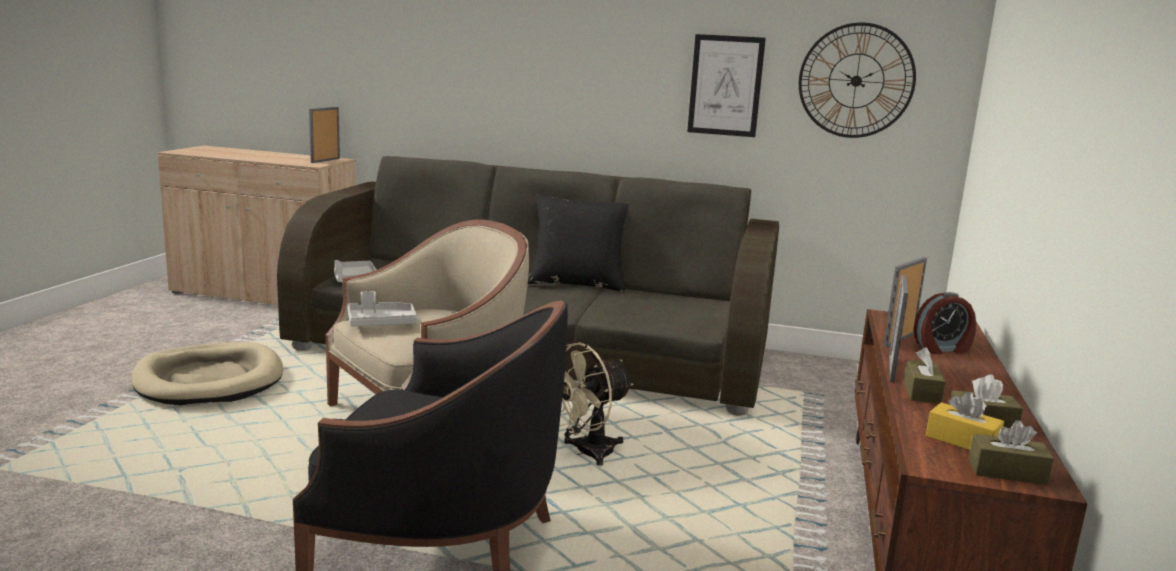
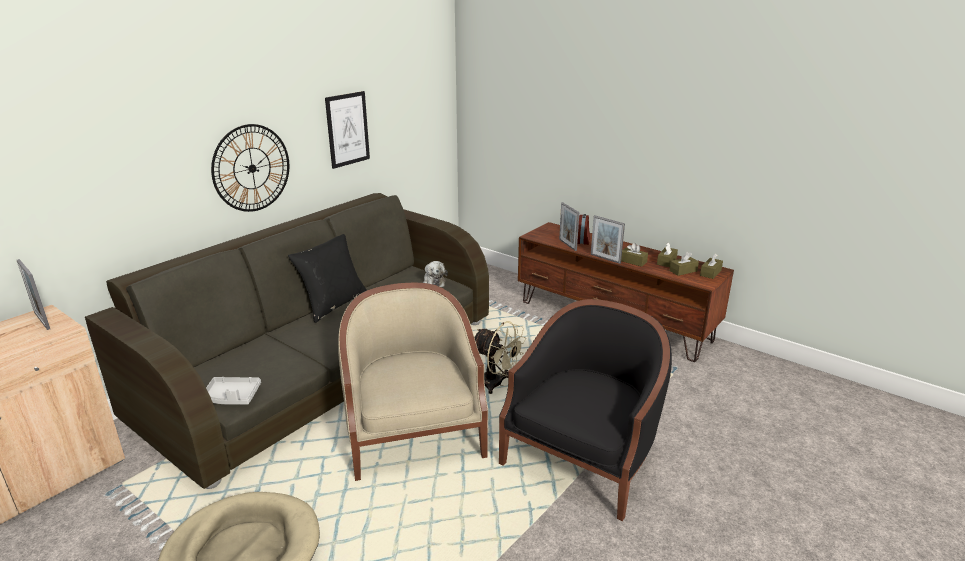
camera: 65 degrees left, 10 degrees up
(381, 323) = (396, 393): grey tray -> none
(586, 453) = (497, 384): beige fan -> beige fan turned 45 degrees counterclockwise
(702, 316) = (433, 282): none -> plush toy
(856, 81) = (409, 107): wall clock -> wall clock (252, 168)
(962, 441) = (683, 271): yellow tissue box -> brown tissue box

